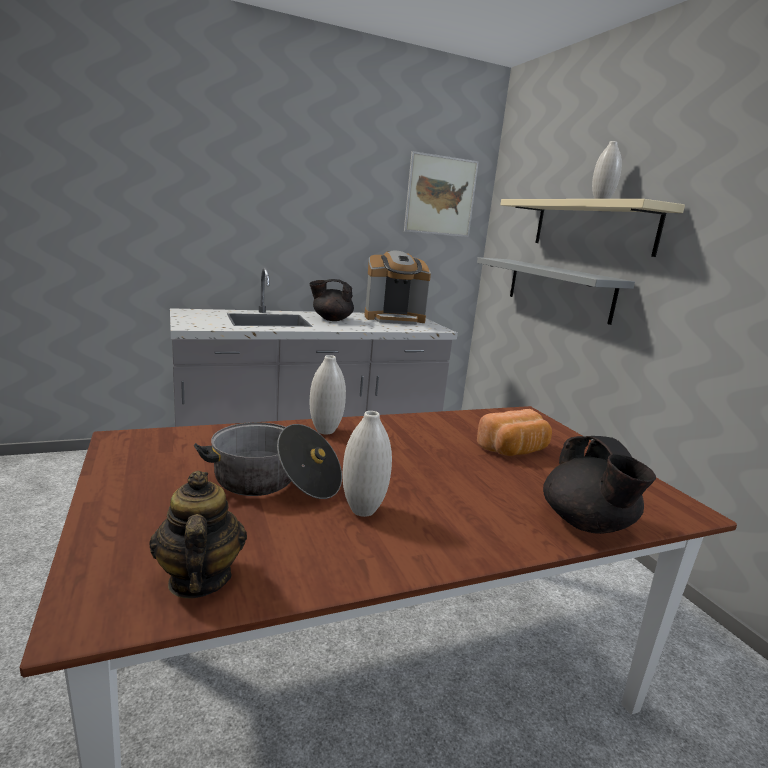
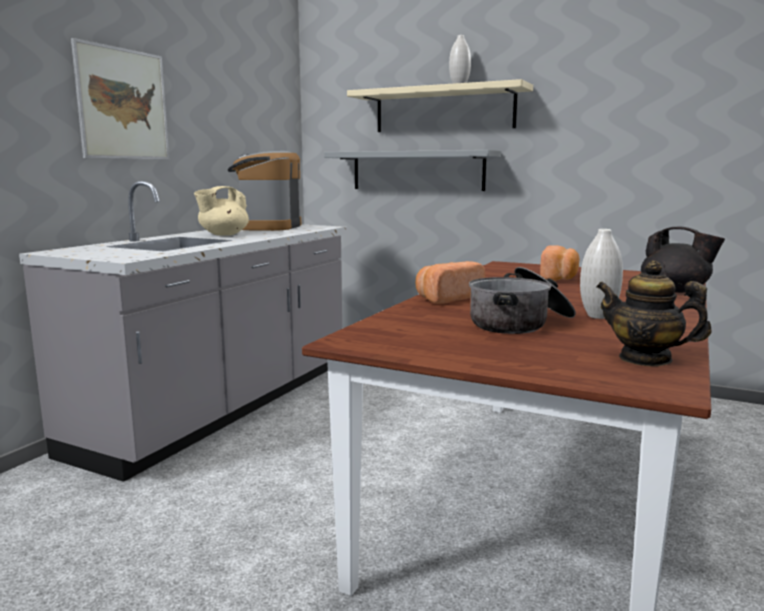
camera: 40 degrees left, 5 degrees down
(325, 431) = (447, 298): white vase -> bread
(331, 319) = (223, 234): black teapot -> beige teapot
(394, 319) = (268, 227): coffee machine -> coffee machine turned 150 degrees clockwise
(440, 196) = (265, 91): picture -> picture (123, 104)

